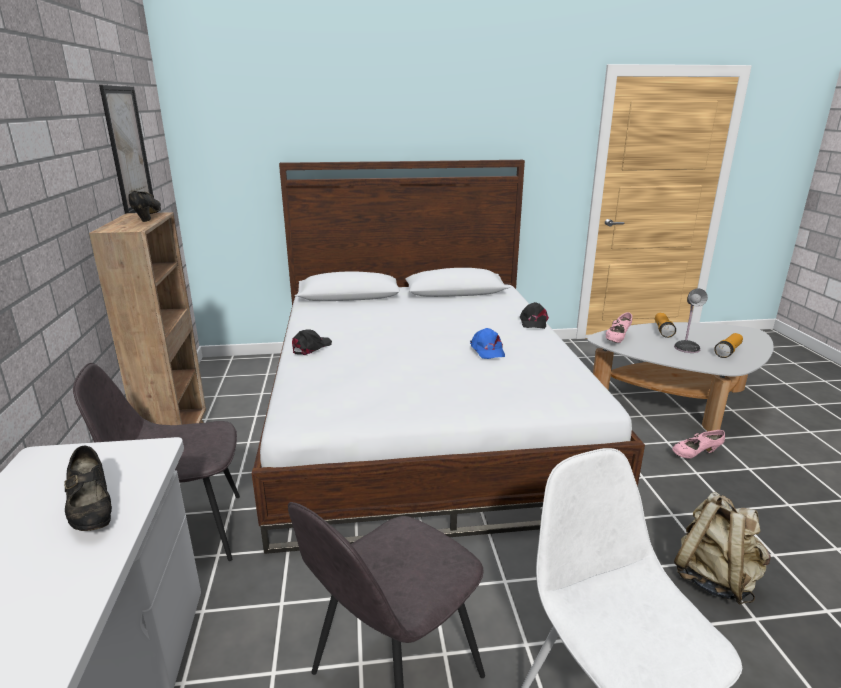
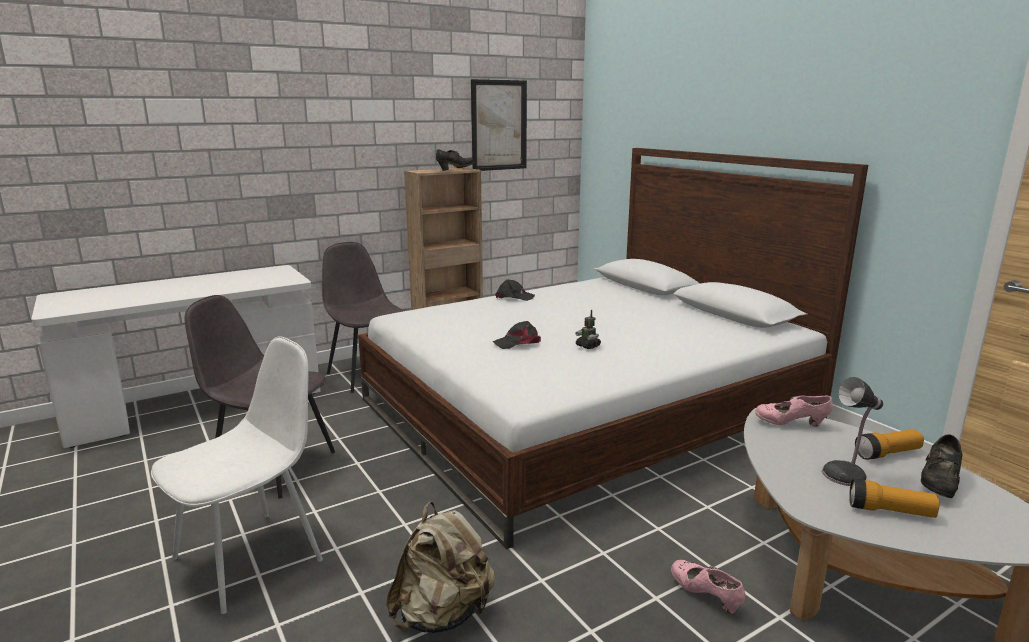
camera: 65 degrees right, 5 degrees down
(92, 511) = (236, 284): black shoe -> black shoe (938, 485)
(487, 350) = (588, 346): blue cap -> toy robot
(533, 322) = (701, 355): black cap -> black cap (518, 342)

